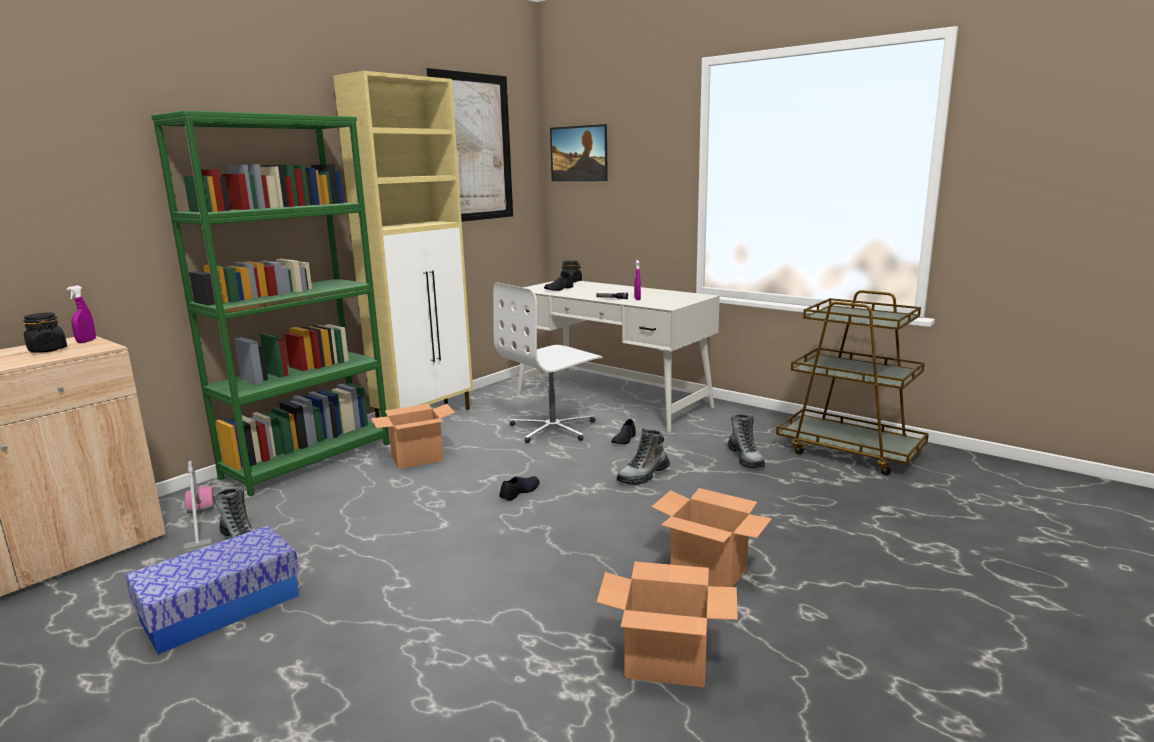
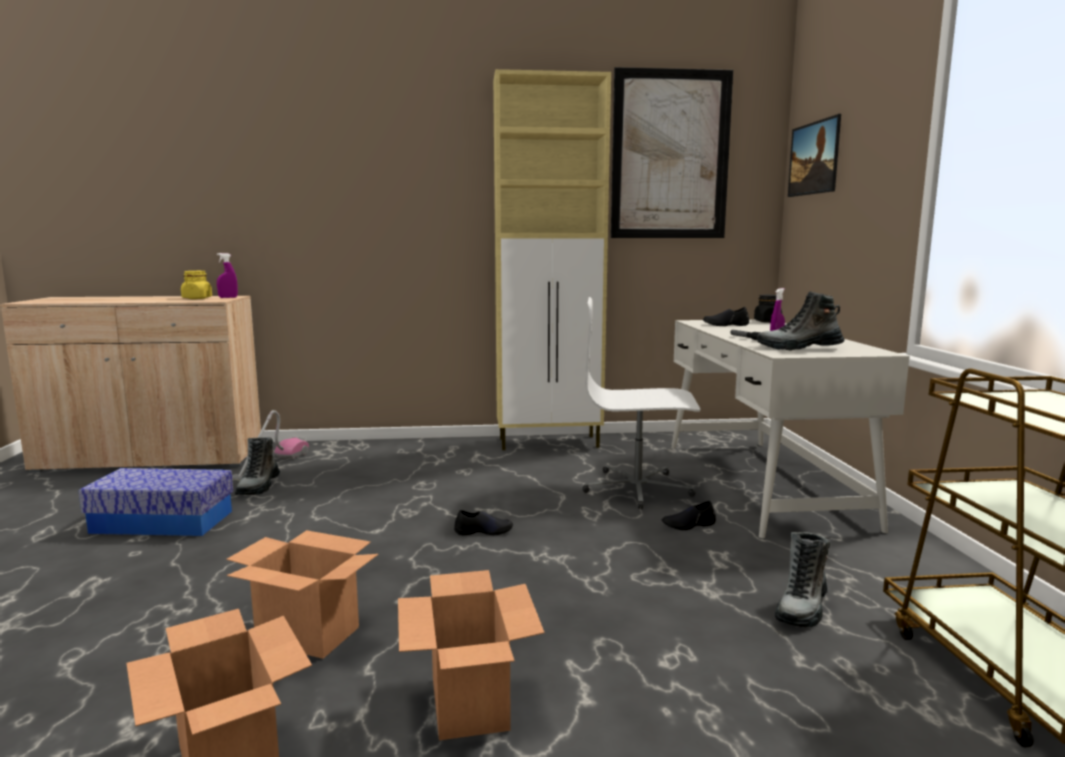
camera: 45 degrees right, 5 degrees down
(47, 350) = (197, 298): black jar -> yellow jar
(308, 460) = (407, 447): green bookcase -> none
(416, 459) = (472, 472): cardboard box -> cardboard box (306, 634)
(643, 475) = (628, 569): boot -> boot (799, 348)

